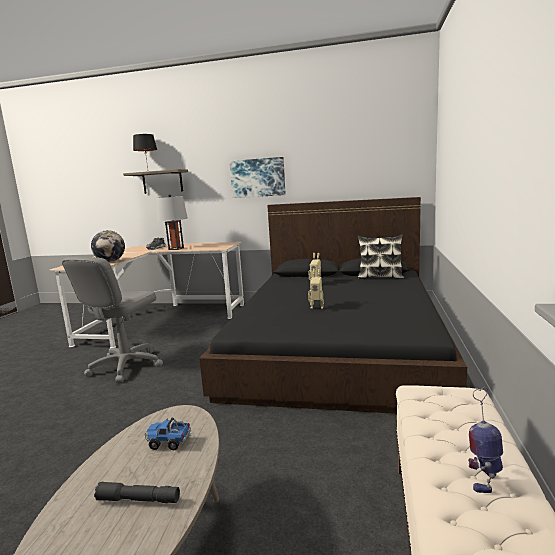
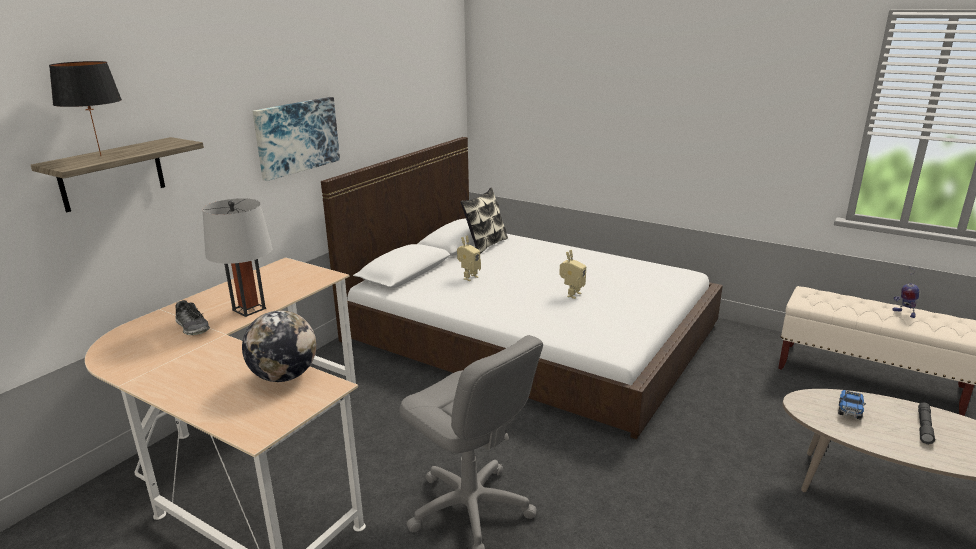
camera: 70 degrees left, 10 degrees up
(337, 342) = (529, 333): black bed -> white bed

